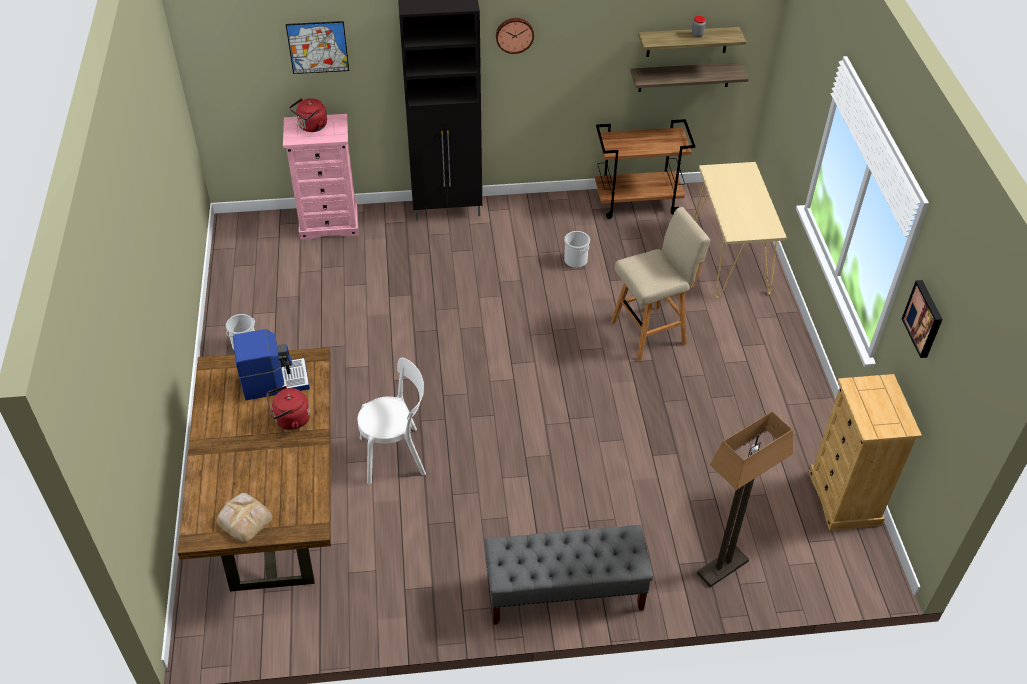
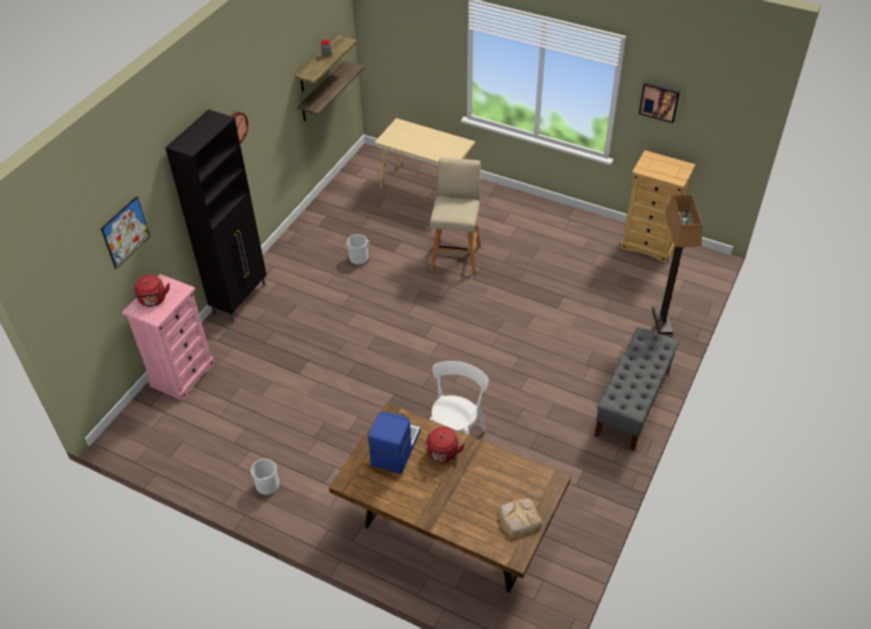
camera: 55 degrees left, 0 degrees up
(638, 202) = (334, 201): brown cart -> none

